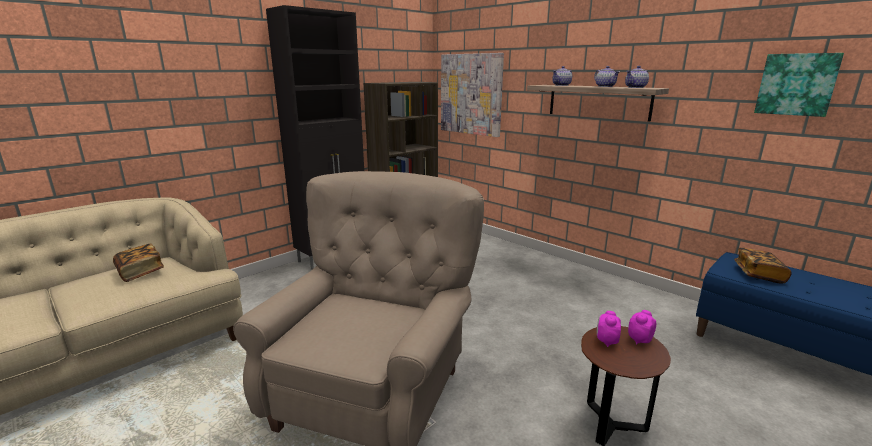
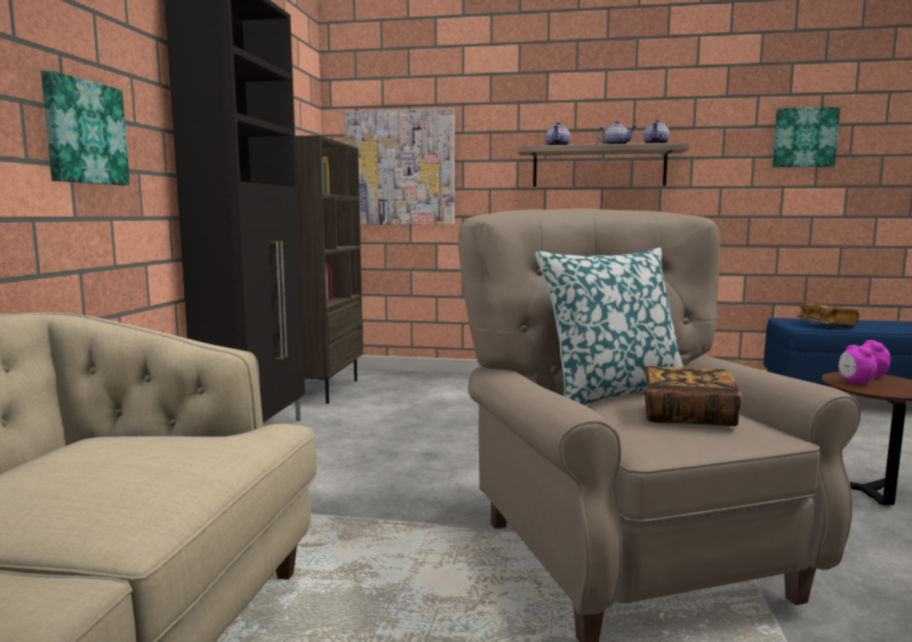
camera: 35 degrees left, 10 degrees down
(140, 272) = (119, 453): book -> book (688, 417)
(209, 107) = (84, 132): none -> picture
(375, 299) = (613, 393): none -> pillow

